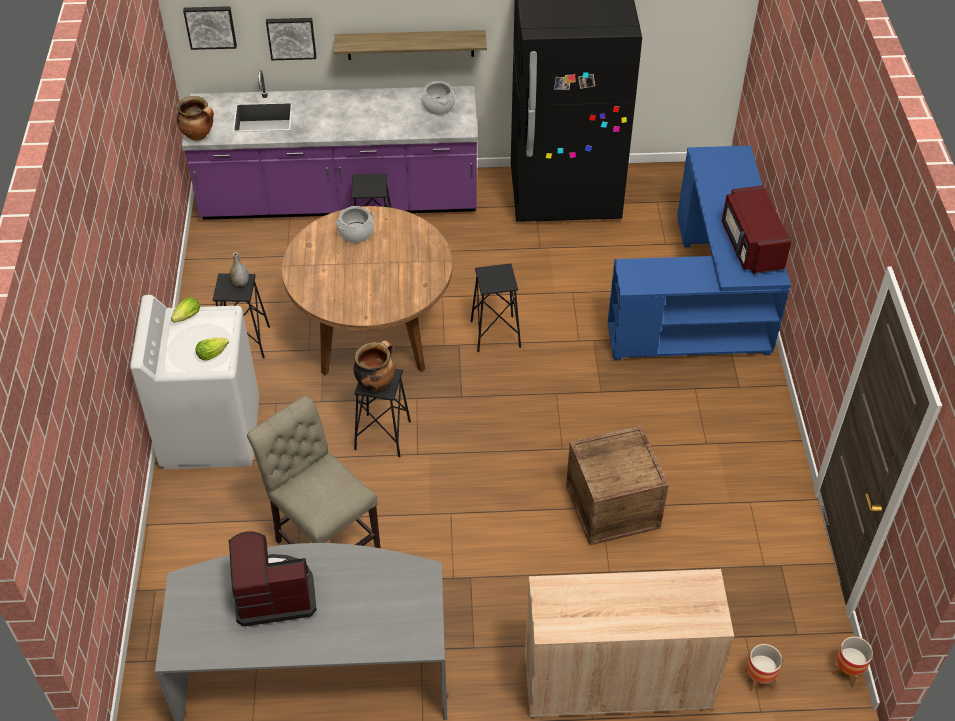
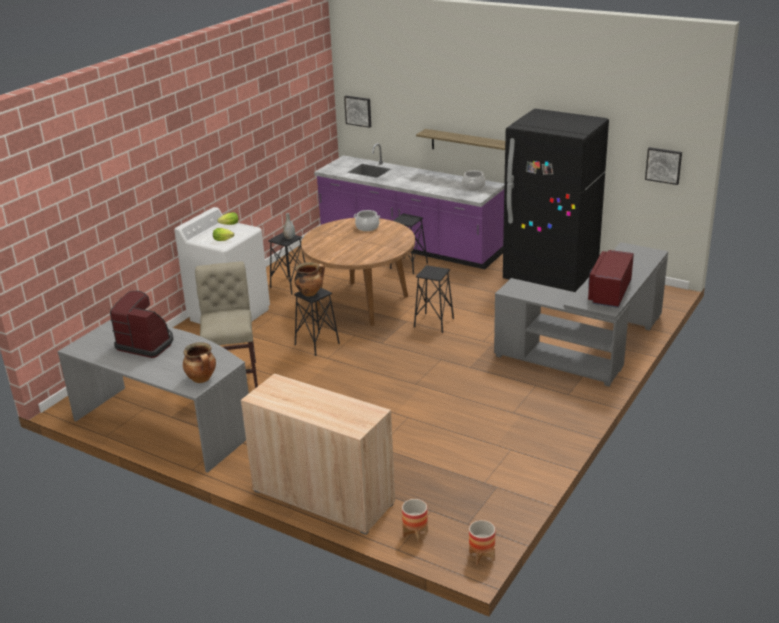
camera: 35 degrees right, 20 degrees down
(199, 135) = (327, 170): cooking pot -> cooking pot (202, 379)
(291, 37) = (401, 126): picture -> picture (663, 165)
(612, 507) = (415, 419): crate -> none
(704, 299) = (592, 347): blue desk -> grey desk

